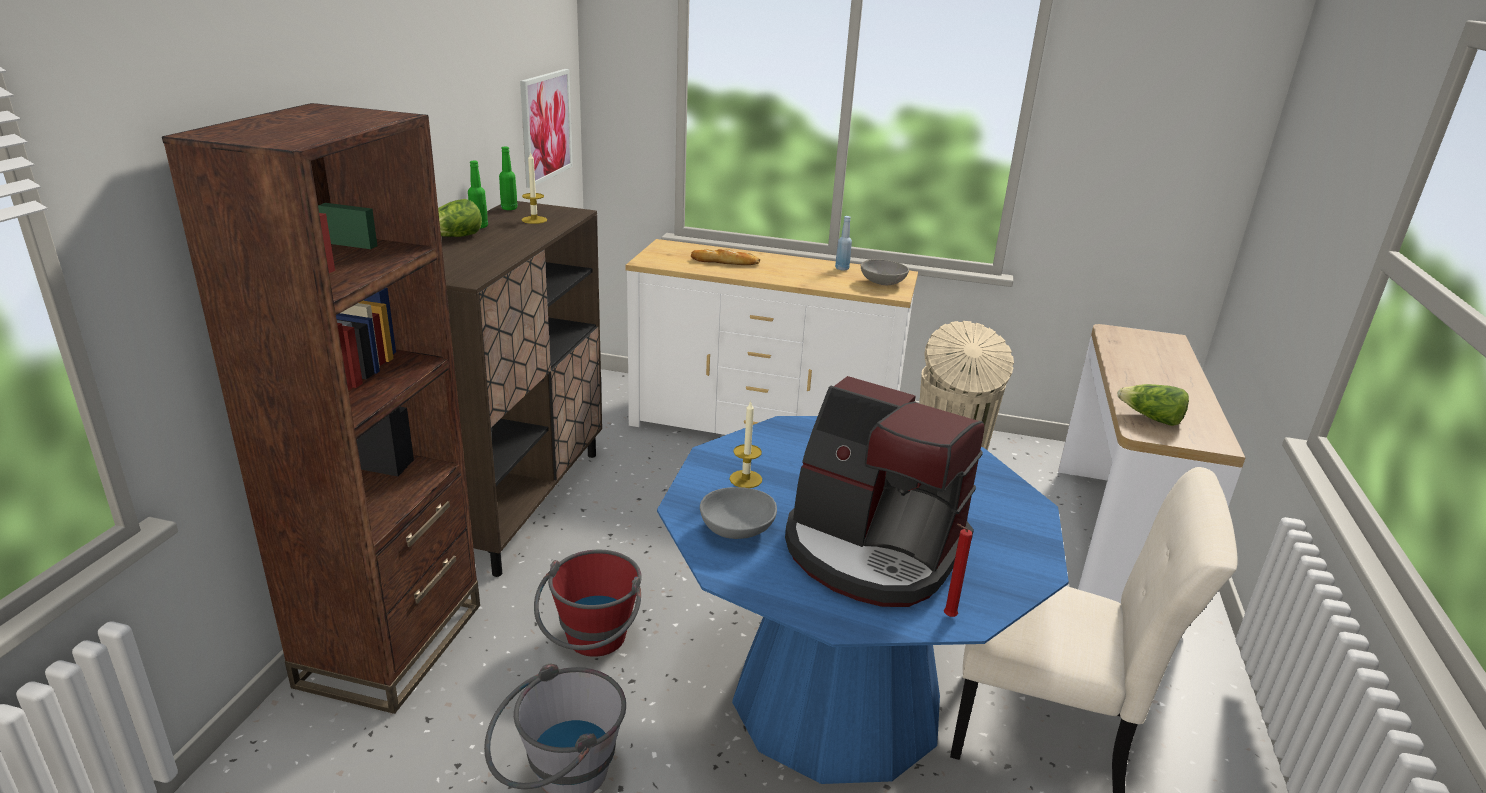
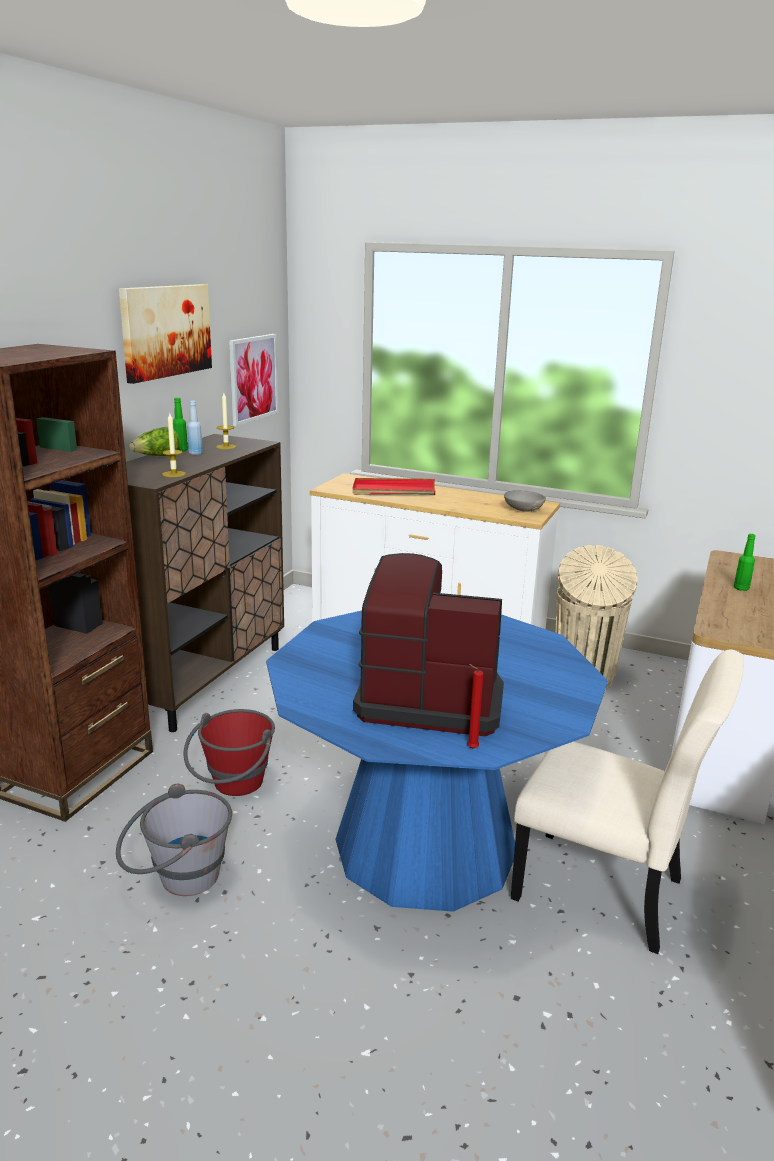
camera: 10 degrees right, 5 degrees down
(452, 74) = (165, 331): none -> picture
(509, 208) = (211, 439): green bottle -> green bottle (741, 588)
(725, 262) = (393, 491): bread -> red tray
(736, 529) = (323, 678): grey bowl -> none
(745, 479) = (347, 645): candle -> candle (174, 474)
(842, 268) = (493, 498): blue bottle -> blue bottle (195, 453)
(872, 550) = (429, 699): coffee machine -> coffee machine turned 150 degrees clockwise
(1151, 418) = (728, 622): lettuce -> none

